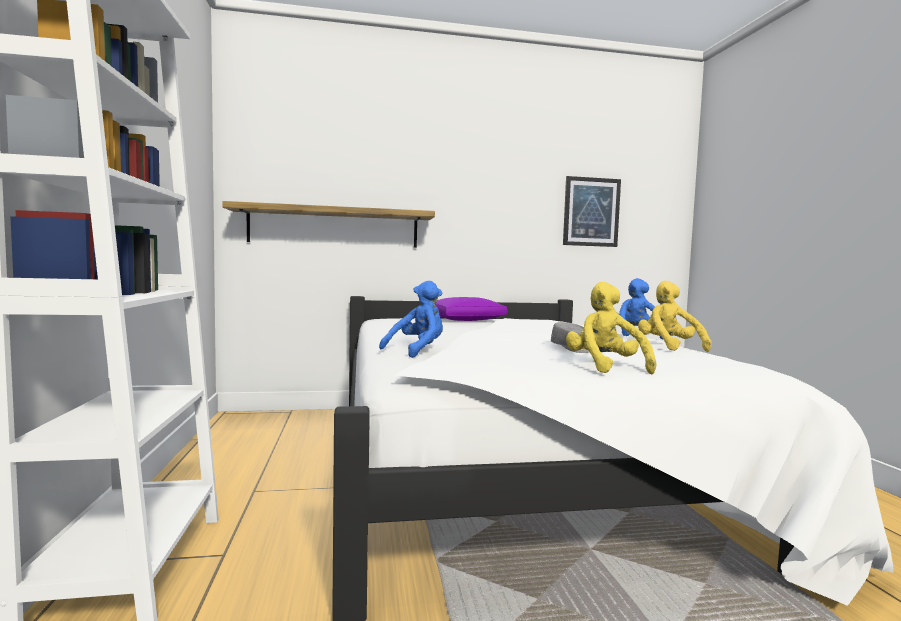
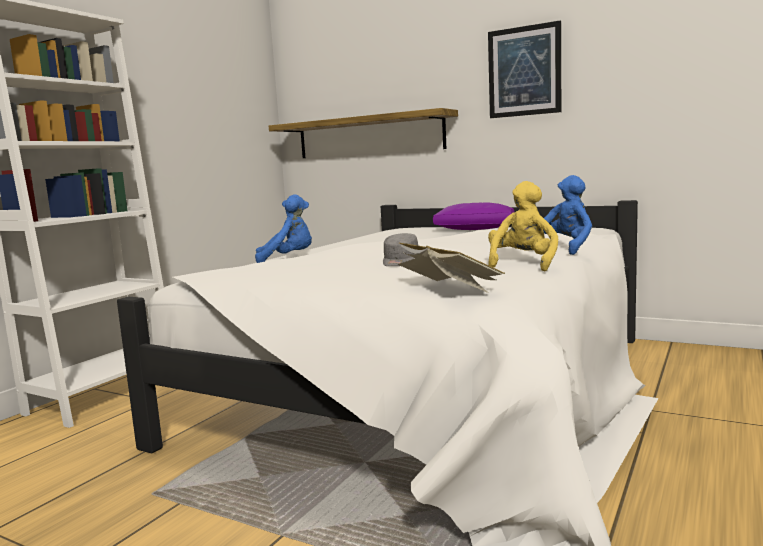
camera: 40 degrees right, 5 degrees up
(591, 212) = (671, 75): picture -> picture (524, 71)
(605, 367) = (341, 280): yellow plush toy -> none
(726, 369) = (447, 289): none -> book

